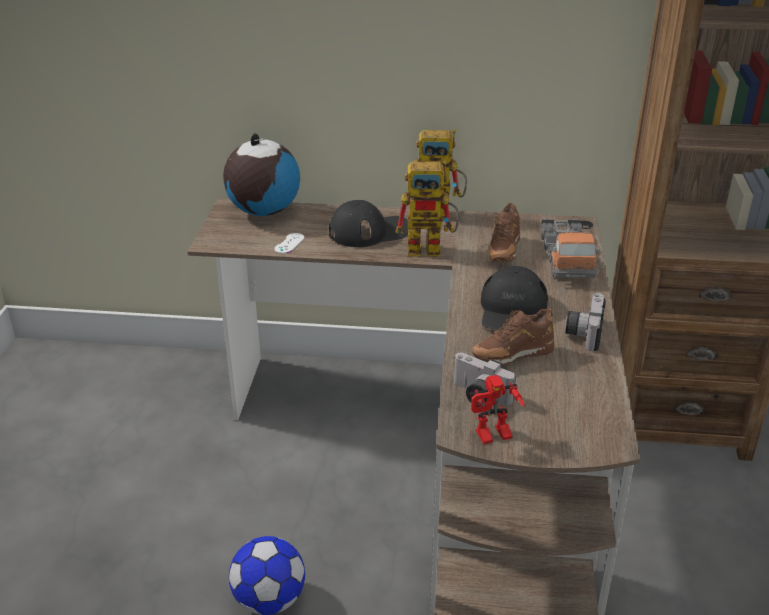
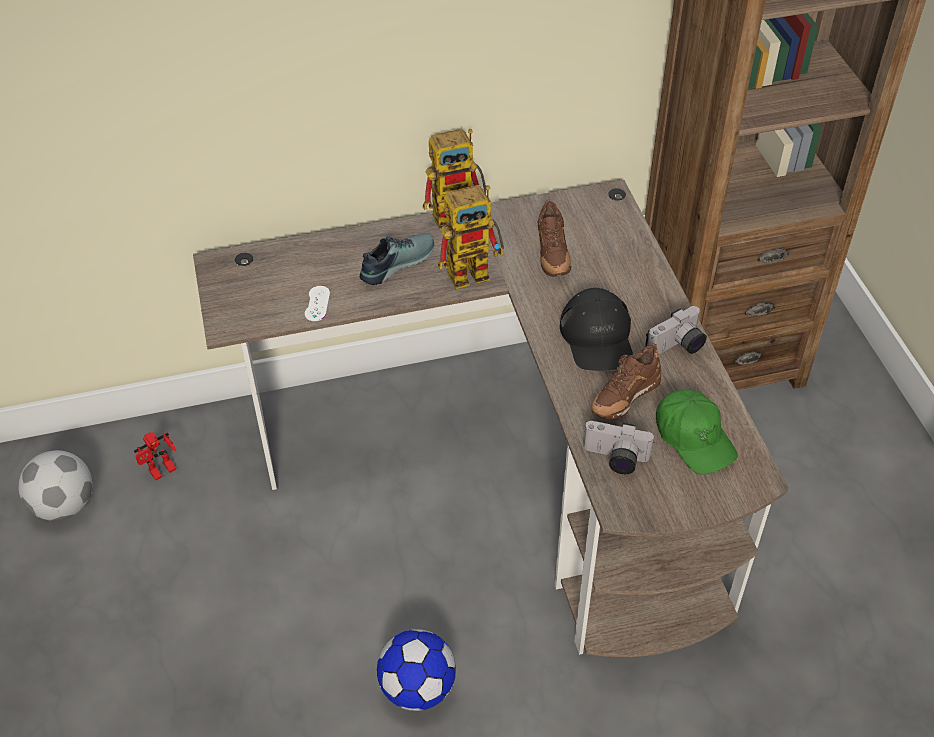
camera: 20 degrees left, 15 degrees up
(74, 390) = (65, 505): none -> football
(263, 211) = (260, 262): globe -> none
(369, 231) = (395, 262): black cap -> shoe
(493, 437) = (651, 505): toy robot -> toy robot (162, 473)
(563, 398) = (694, 438): none -> green cap
(566, 258) = (618, 249): toy truck -> none
(583, 332) = (677, 347): camera -> camera turned 120 degrees counterclockwise

